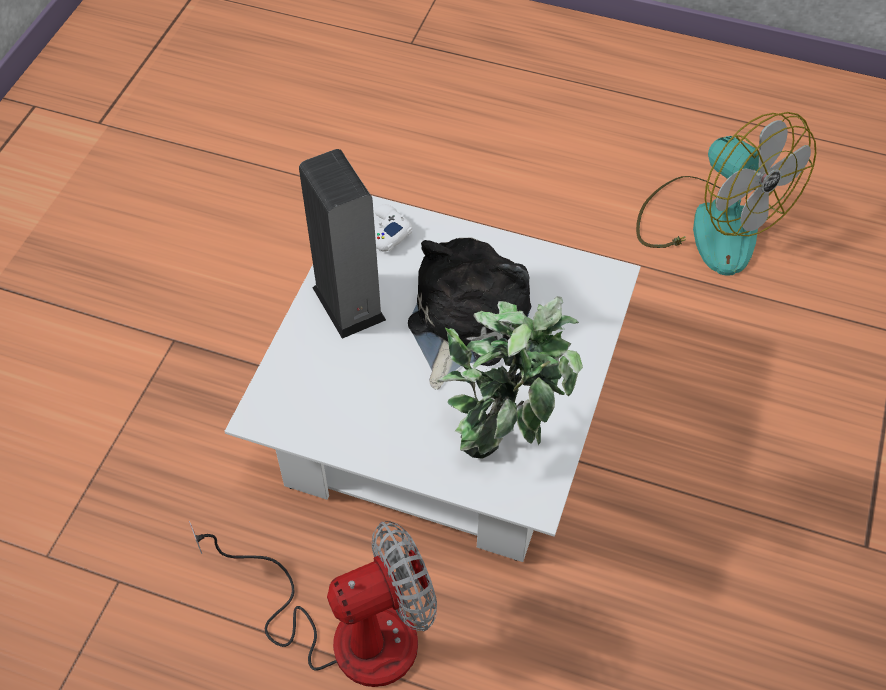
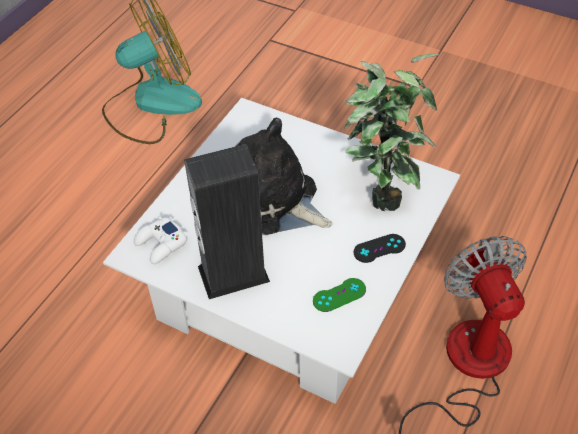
camera: 80 degrees left, 5 degrees down
(330, 407) = (339, 295): none -> green game controller
(405, 443) = (379, 248): none -> black game controller

